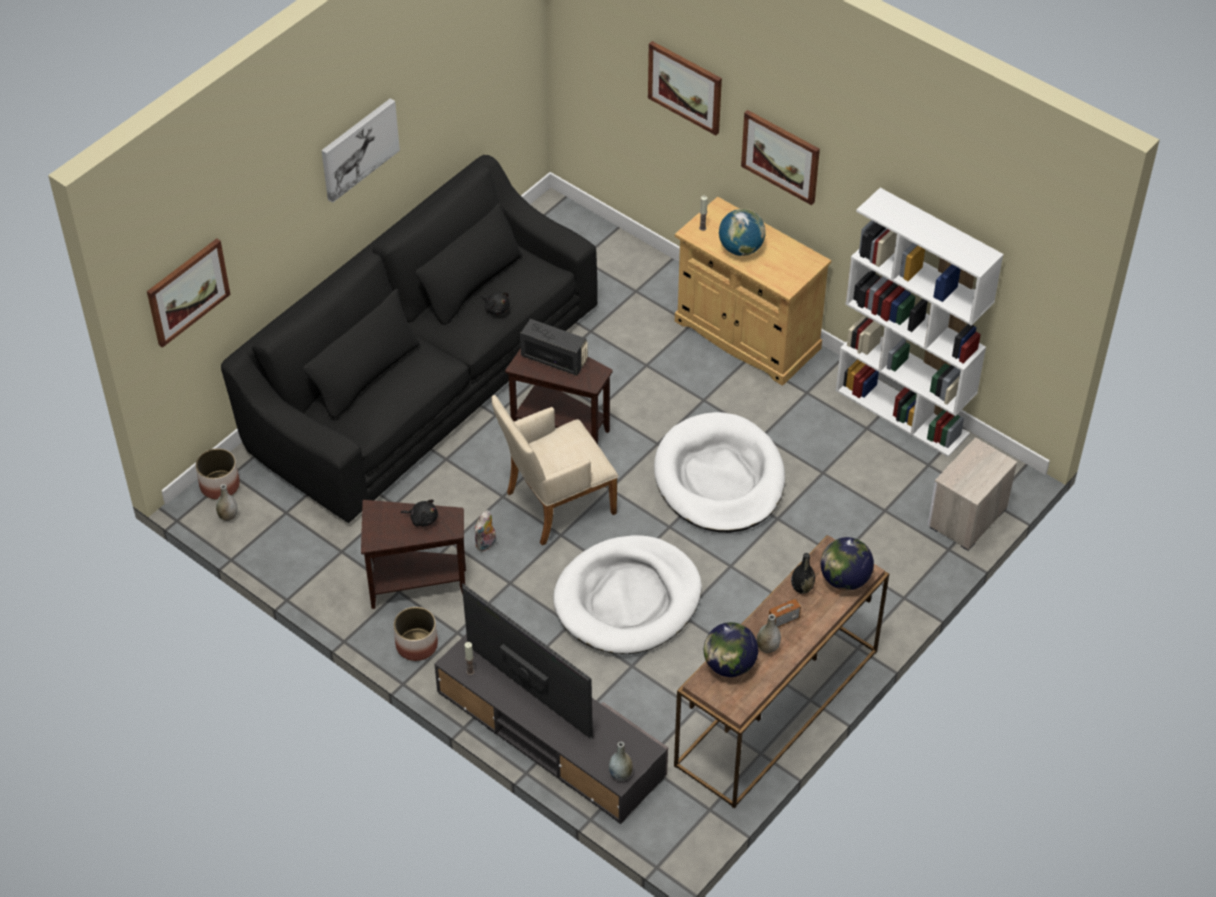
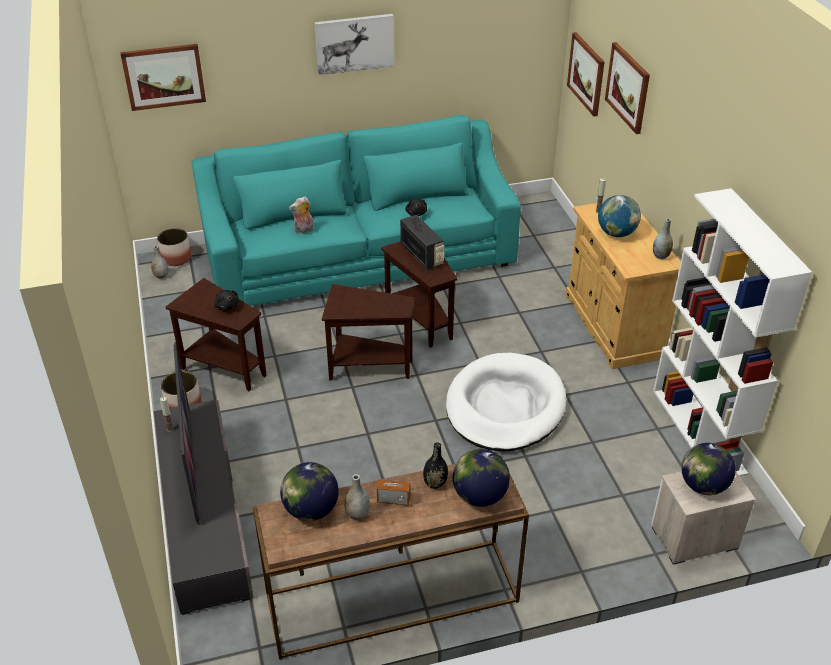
camera: 35 degrees right, 10 degrees down
(422, 378) = (360, 255): black sofa -> turquoise sofa
(486, 544) = (296, 368): plush toy -> plush toy (303, 230)
(554, 505) = (367, 366): beige armchair -> brown side table
(620, 774) = (190, 565): grey vase -> grey vase (660, 256)
(628, 599) = (356, 453): white dog bed -> none
(781, 156) = (673, 156): picture -> picture (586, 73)
(972, 471) = (703, 486): none -> globe

